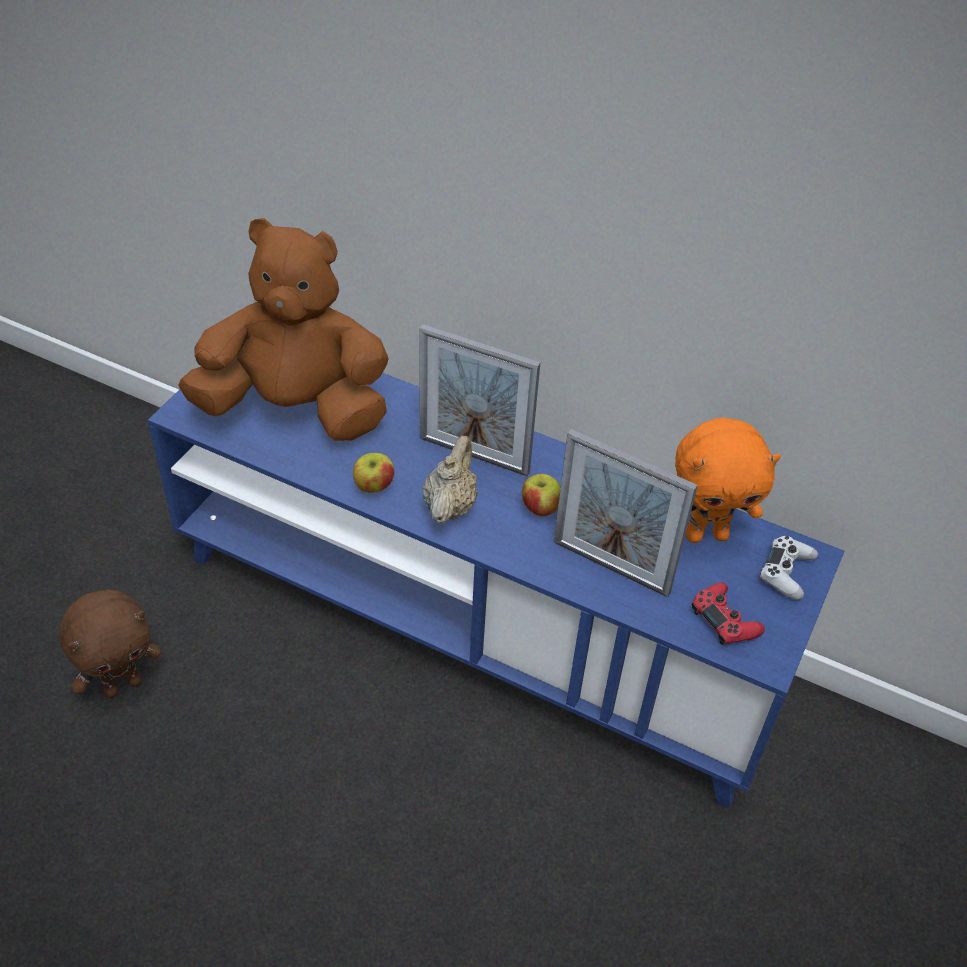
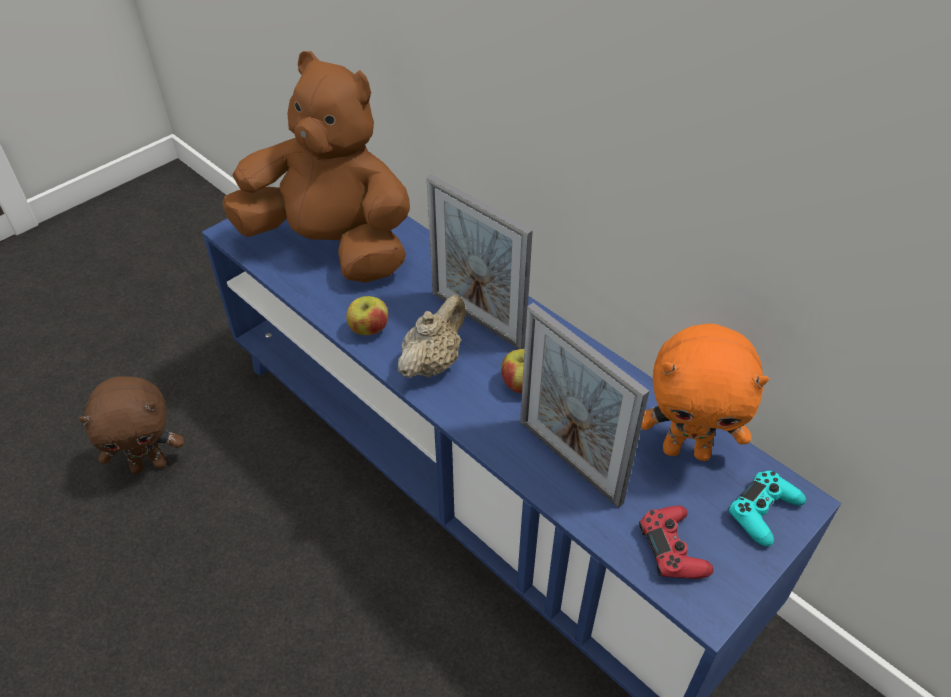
camera: 20 degrees right, 0 degrees up
(786, 572) = (763, 512): white game controller -> turquoise game controller

